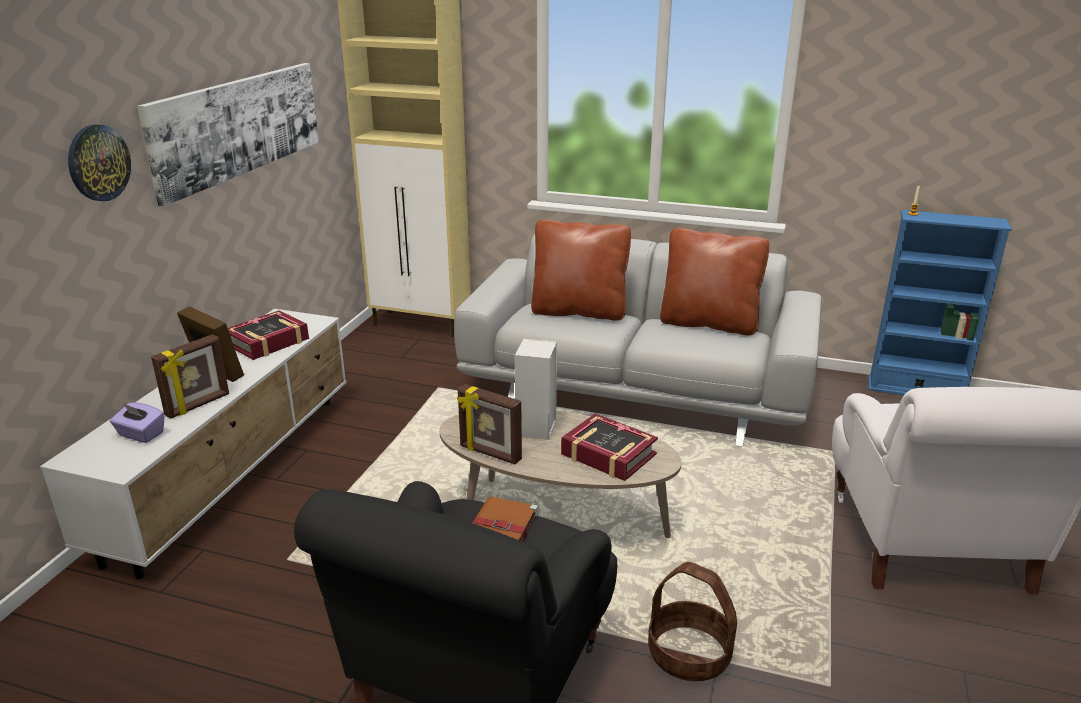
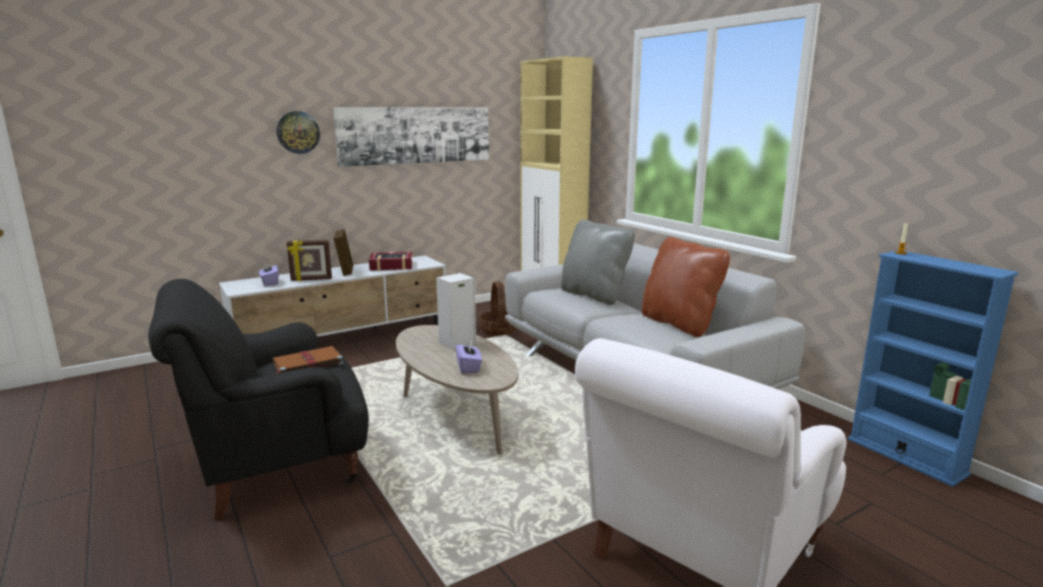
camera: 40 degrees right, 10 degrees down
(490, 453) = (408, 345): picture frame -> none
(579, 311) = (594, 295): brown pillow -> grey pillow
(608, 455) = (469, 367): book -> purple tissue box
(690, 654) = (396, 516): basket -> basket (499, 330)

